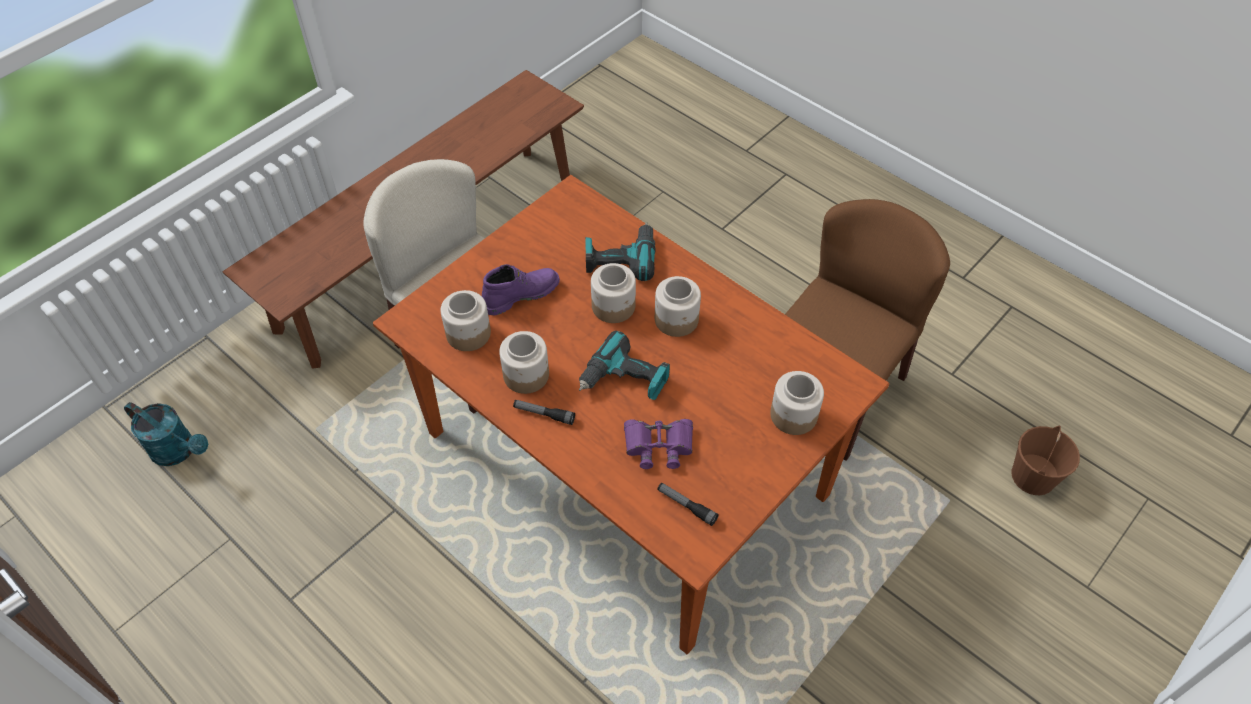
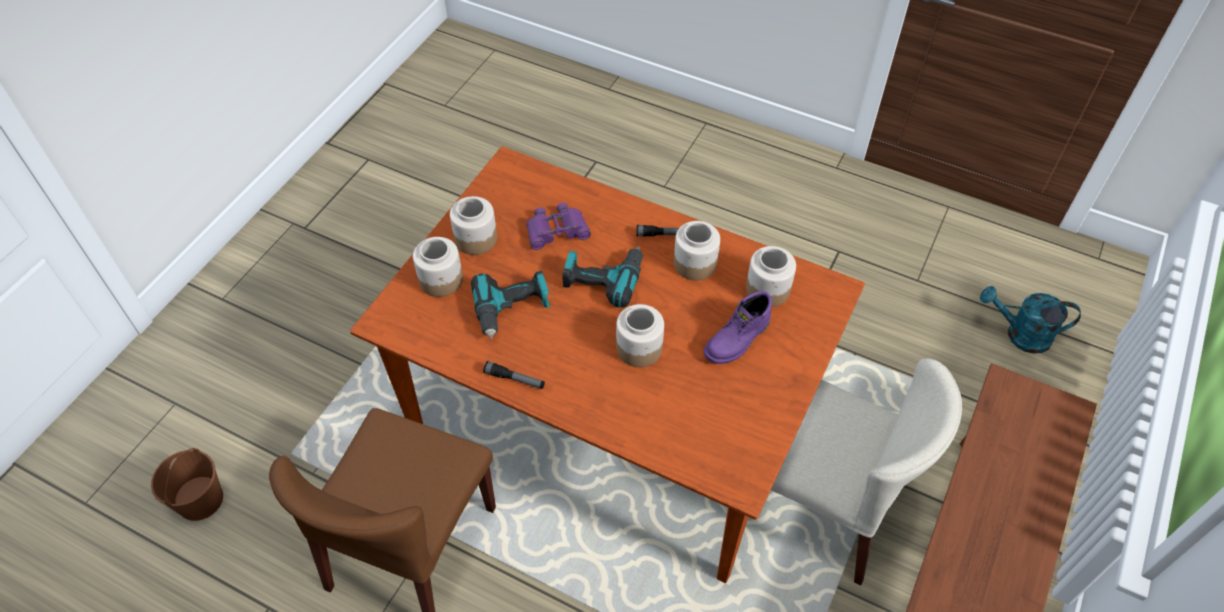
camera: 165 degrees right, 0 degrees up
(620, 258) = (651, 406): power drill -> power drill (512, 309)
(677, 320) = (570, 348): jar -> jar (475, 238)
(686, 506) = (522, 193): flashlight -> flashlight (514, 379)

